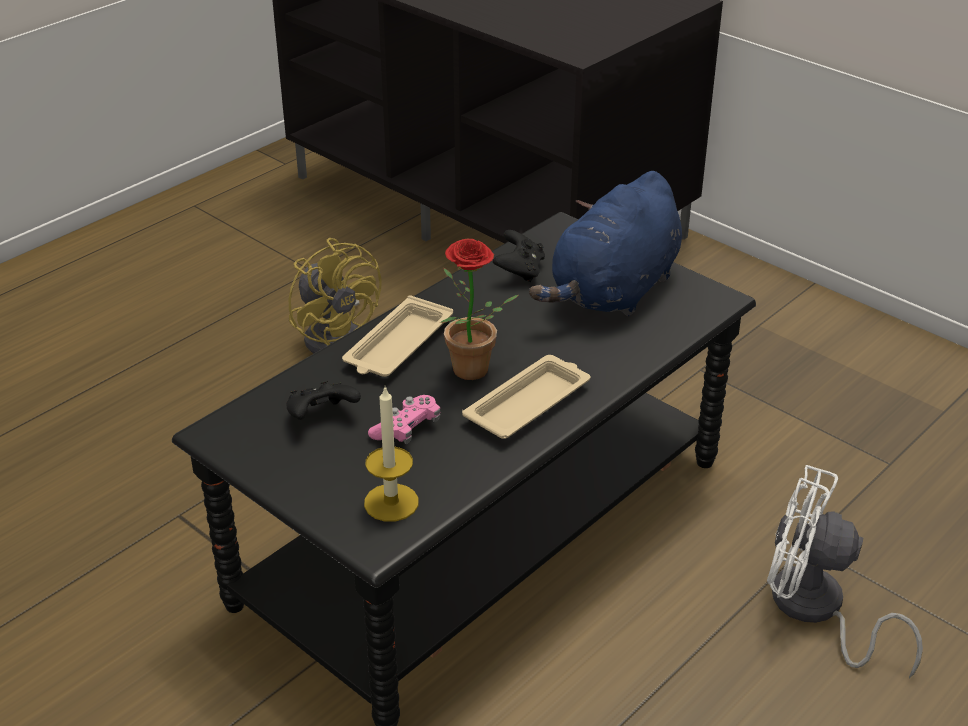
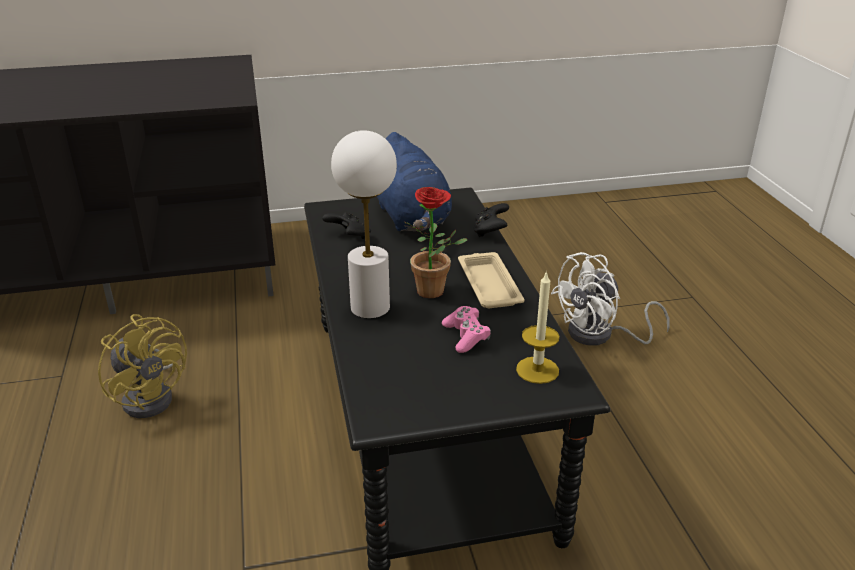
camera: 55 degrees left, 5 degrees down
(322, 417) = (413, 365): black game controller -> black game controller (490, 231)
(336, 334) = (152, 395): yellow fan -> yellow fan turned 45 degrees clockwise
(397, 346) = (370, 307): beige tray -> white table lamp

